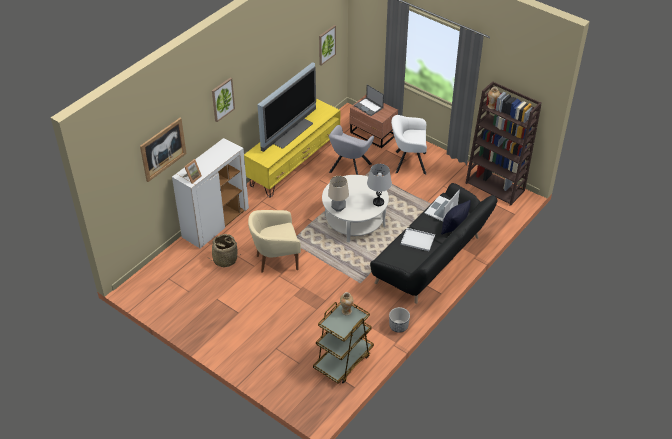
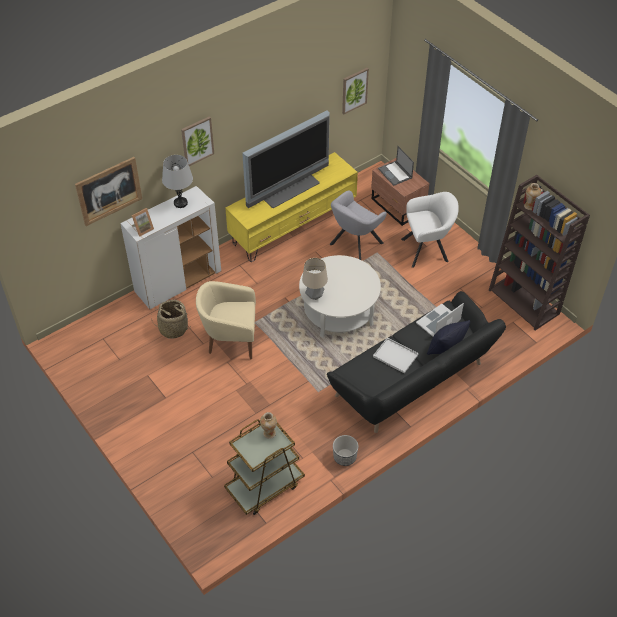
camera: 15 degrees right, 5 degrees up
(378, 202) = (365, 297): grey table lamp -> grey table lamp (180, 203)
(408, 162) = (427, 249): white armchair -> white armchair turned 150 degrees clockwise

